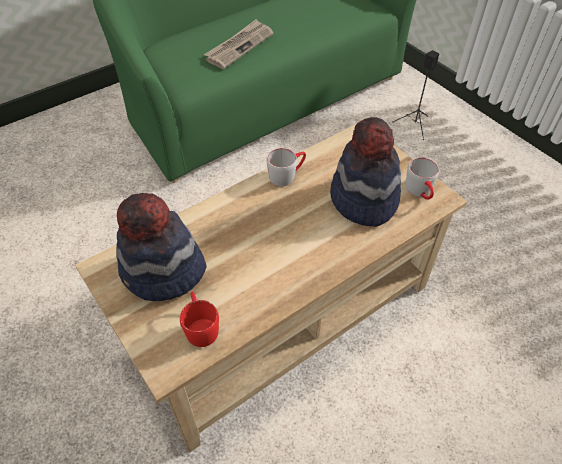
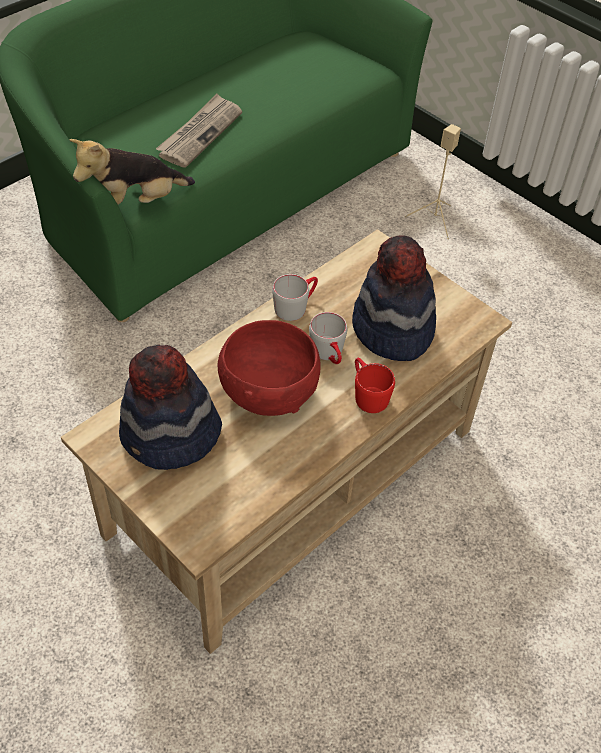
camera: 10 degrees left, 0 degrees up
(181, 94) = (135, 205): none -> plush toy
(200, 326) = (227, 492): red mug -> red mug (367, 394)
(251, 242) = (267, 392): none -> red bowl
(415, 126) = (435, 220): black speaker -> beige speaker
(420, 192) = (458, 315): grey mug -> grey mug (329, 354)

